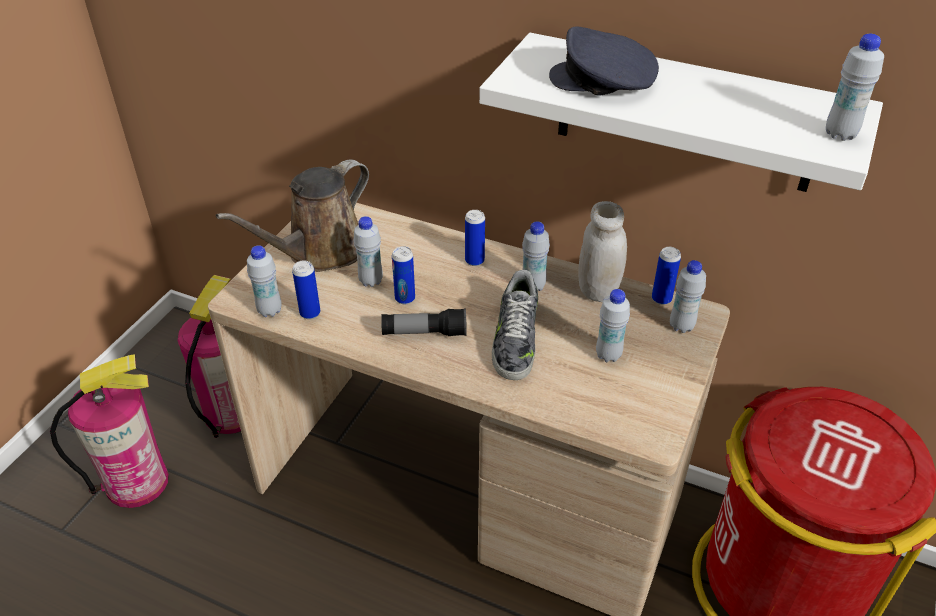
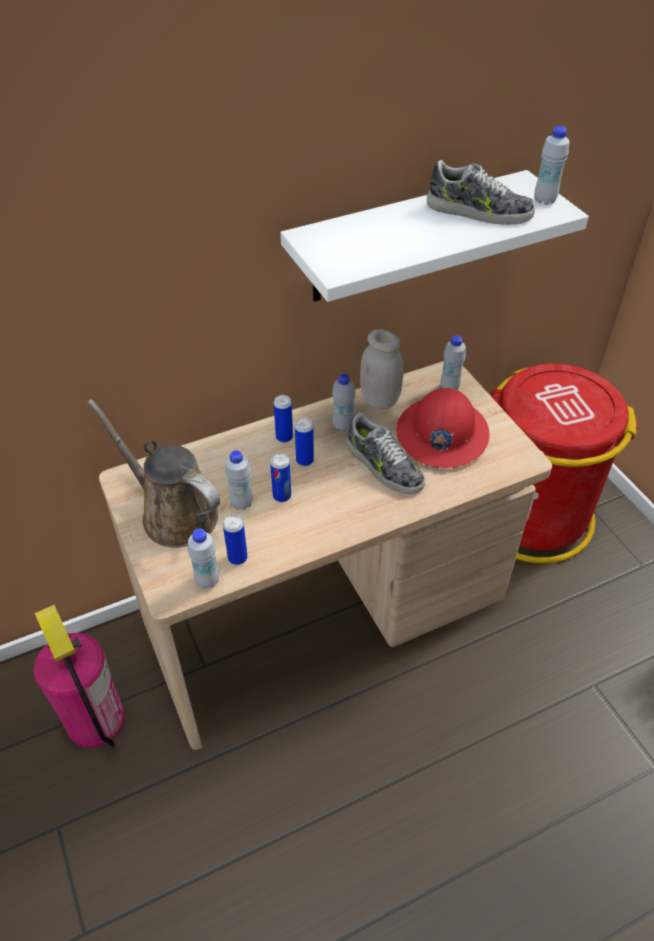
camera: 50 degrees left, 5 degrees up
(137, 482) = (93, 838): fire extinguisher -> none
(320, 252) = (173, 513): brown watering can -> brown watering can turned 135 degrees clockwise
(424, 333) = (328, 507): flashlight -> none
(604, 81) = (387, 239): grey cap -> none
(608, 355) = (441, 434): white bottle -> red hard hat
(661, 299) = (418, 379): can -> can (305, 460)
(741, 107) = (478, 212): none -> shoe

